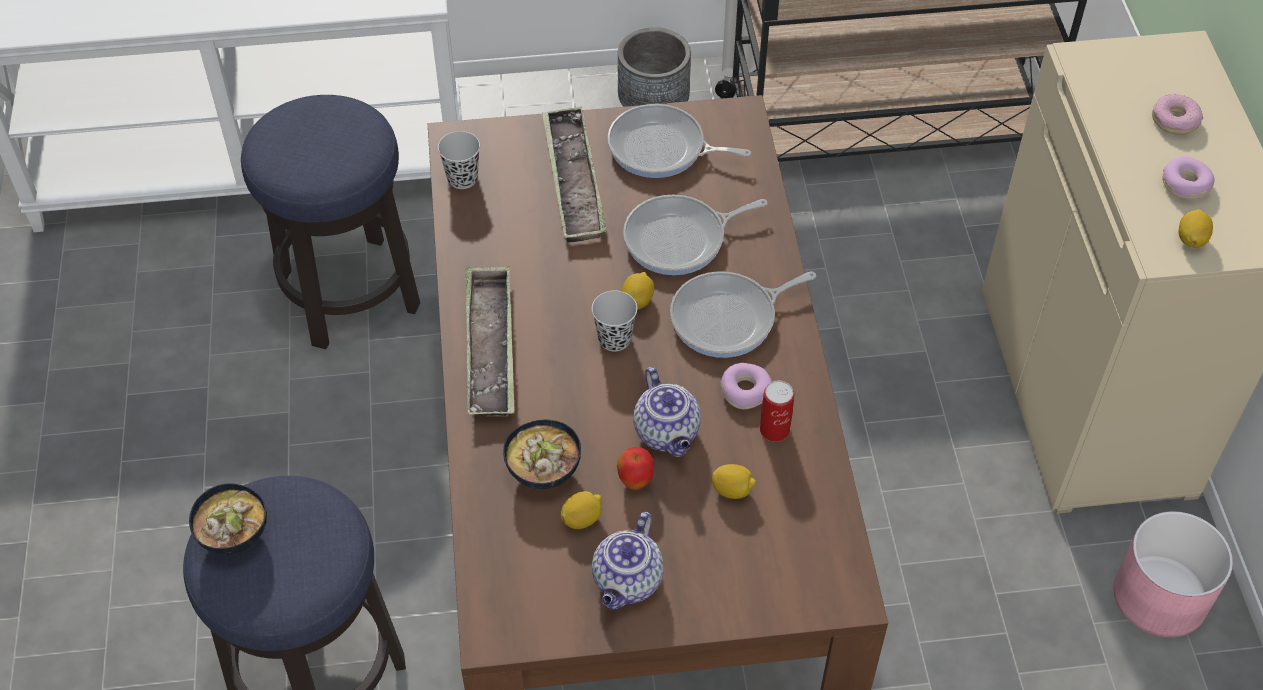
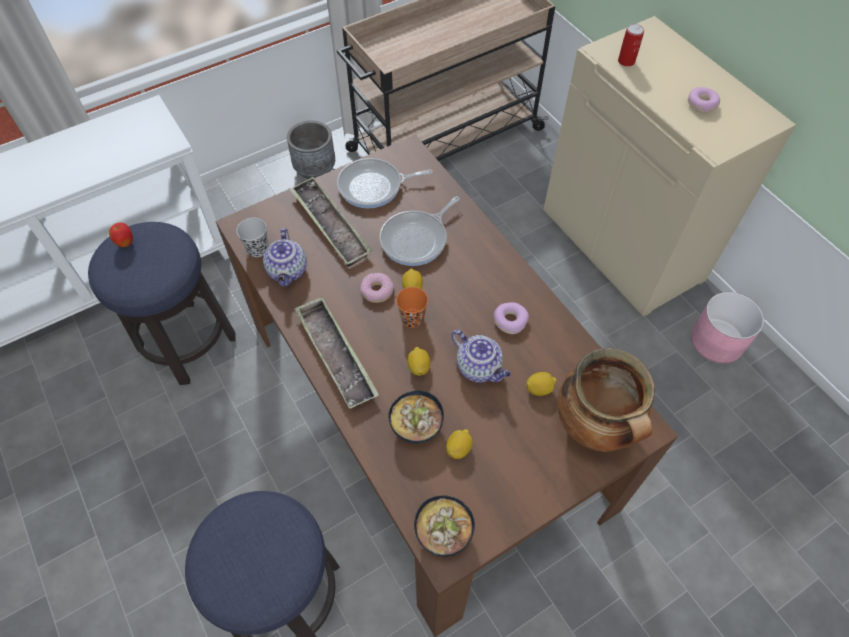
camera: 25 degrees left, 5 degrees up
(234, 537) = (219, 560): bowl -> bowl (443, 534)
(614, 339) = (412, 319): black cup -> orange cup
(628, 582) = (511, 480): teapot -> teapot (288, 271)
(635, 482) = (478, 408): apple -> apple (126, 243)
(729, 318) = (474, 278): frying pan -> none
(774, 430) = (541, 339): can -> can (626, 61)
(779, 566) = (595, 427): none -> cooking pot
(1175, 120) = (672, 70): donut -> donut (377, 290)
(1191, 239) = (725, 134): lemon -> lemon (419, 367)

